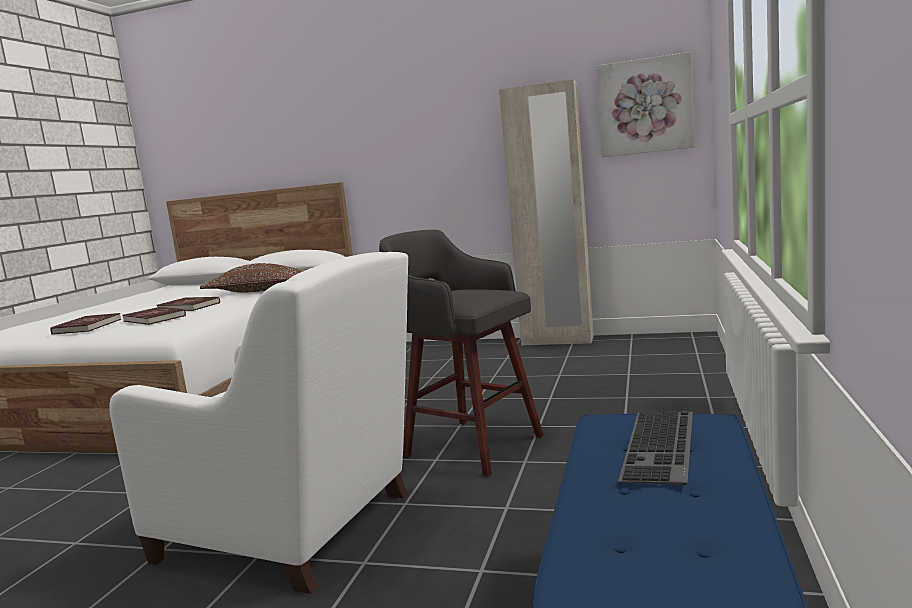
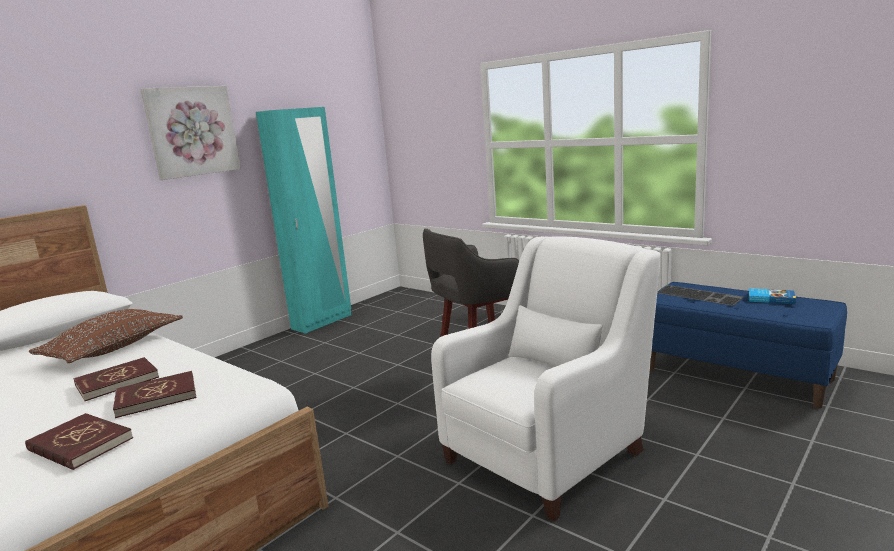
camera: 65 degrees left, 5 degrees up
(557, 341) = (322, 322): beige wardrobe -> turquoise wardrobe
(645, 106) = (350, 130): picture -> picture (192, 131)
(719, 516) = (770, 298): none -> book

